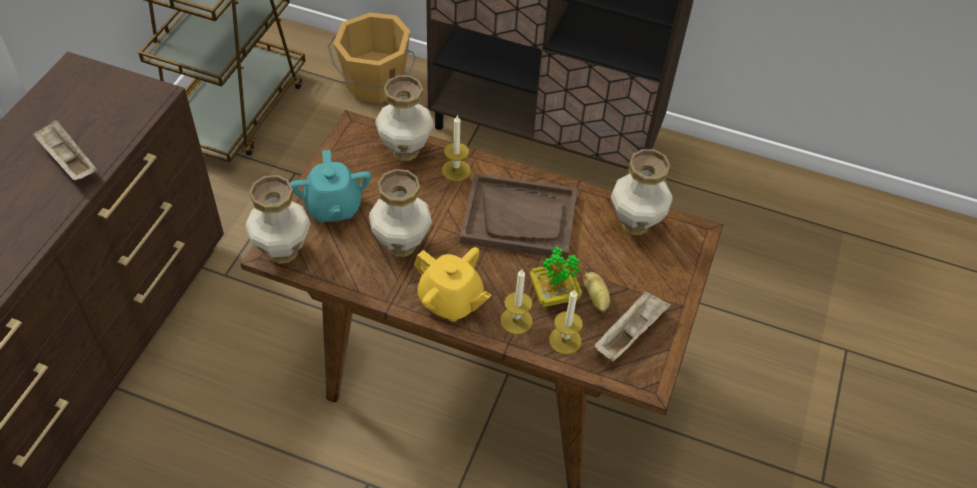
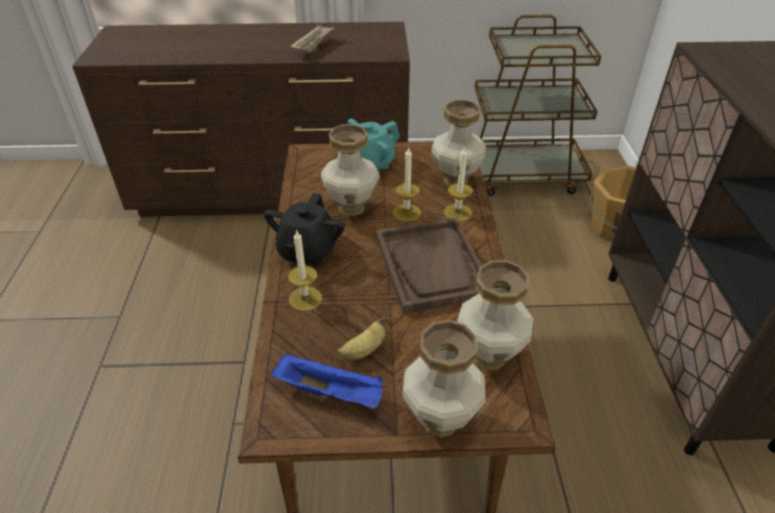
camera: 70 degrees right, 10 degrees down
(283, 252) = (309, 157): vase -> vase (439, 421)
(451, 301) = (307, 252): yellow teapot -> black teapot
(554, 294) = (351, 316): potted plant -> none
(565, 340) = (297, 341): candle -> candle (406, 212)
(629, 333) = (331, 392): beige tray -> blue tray

